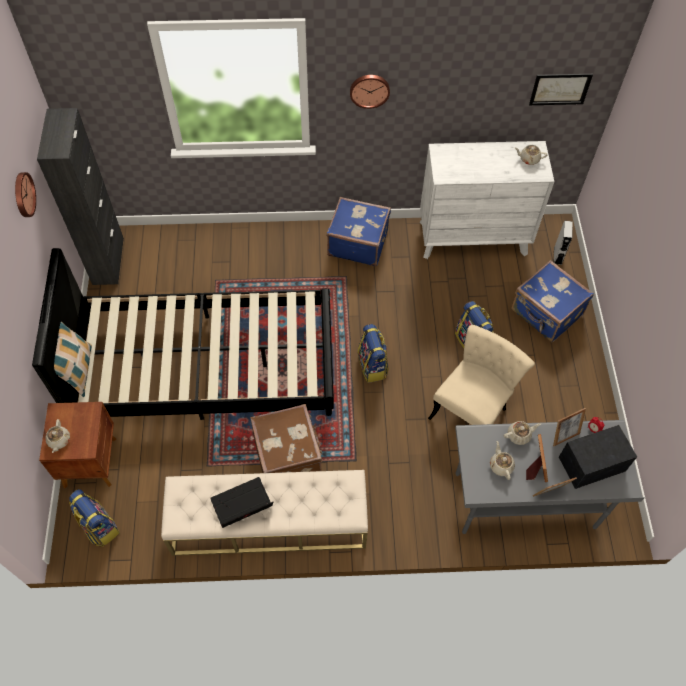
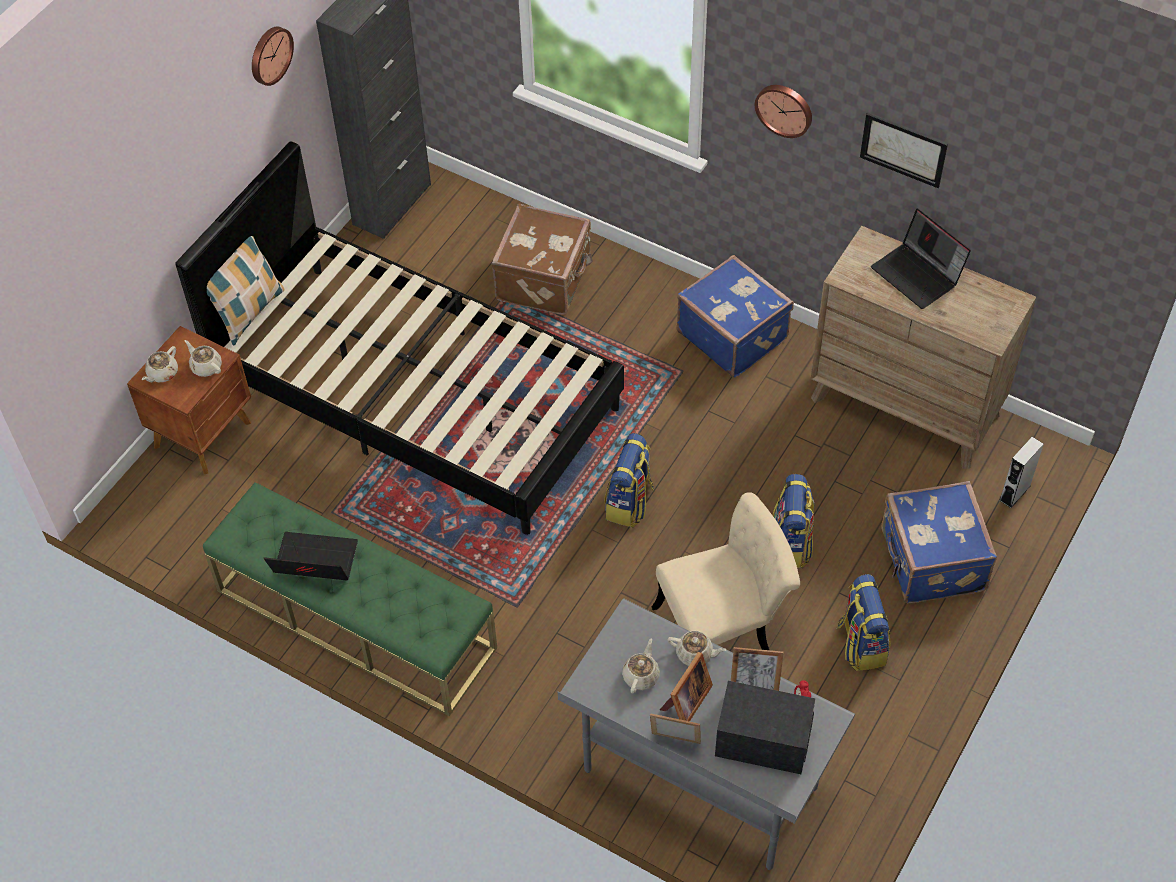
camera: 35 degrees right, 5 degrees down
(99, 526) = (161, 513): backpack -> backpack (861, 643)
(268, 523) = (355, 619): beige bench -> green bench
(288, 454) = (439, 553): brown suitcase -> brown suitcase (545, 279)
(473, 238) = (905, 407): white dresser -> brown dresser
(479, 157) = (918, 275): none -> laptop
(529, 159) = (989, 310): beige teapot -> beige teapot (206, 366)
(560, 89) = (1060, 222): picture -> picture (903, 150)

